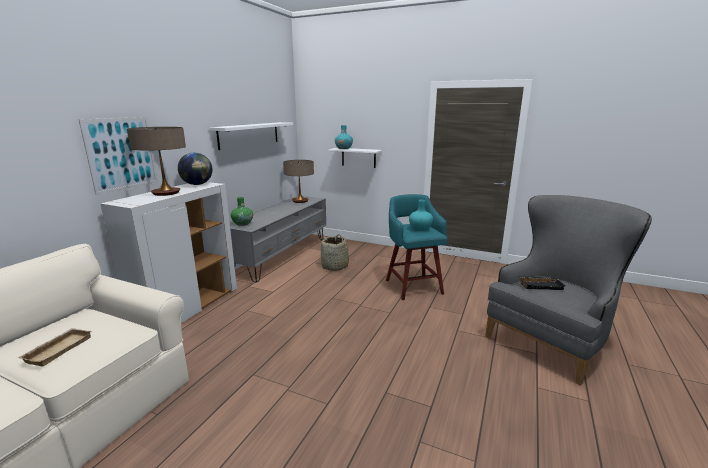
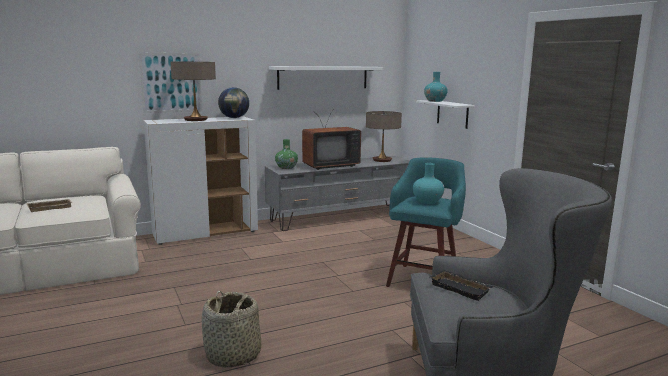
camera: 40 degrees right, 5 degrees down
(272, 214) = (329, 165): none -> television
(335, 266) = (374, 239): basket -> basket (233, 355)

